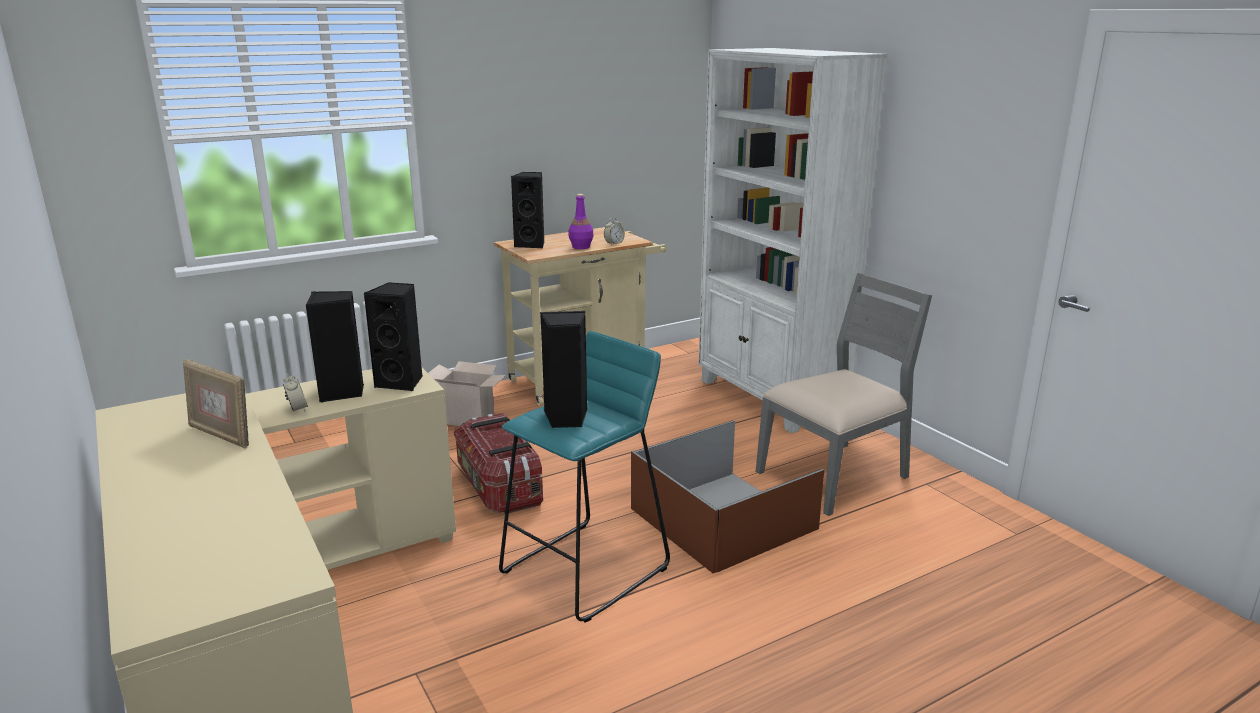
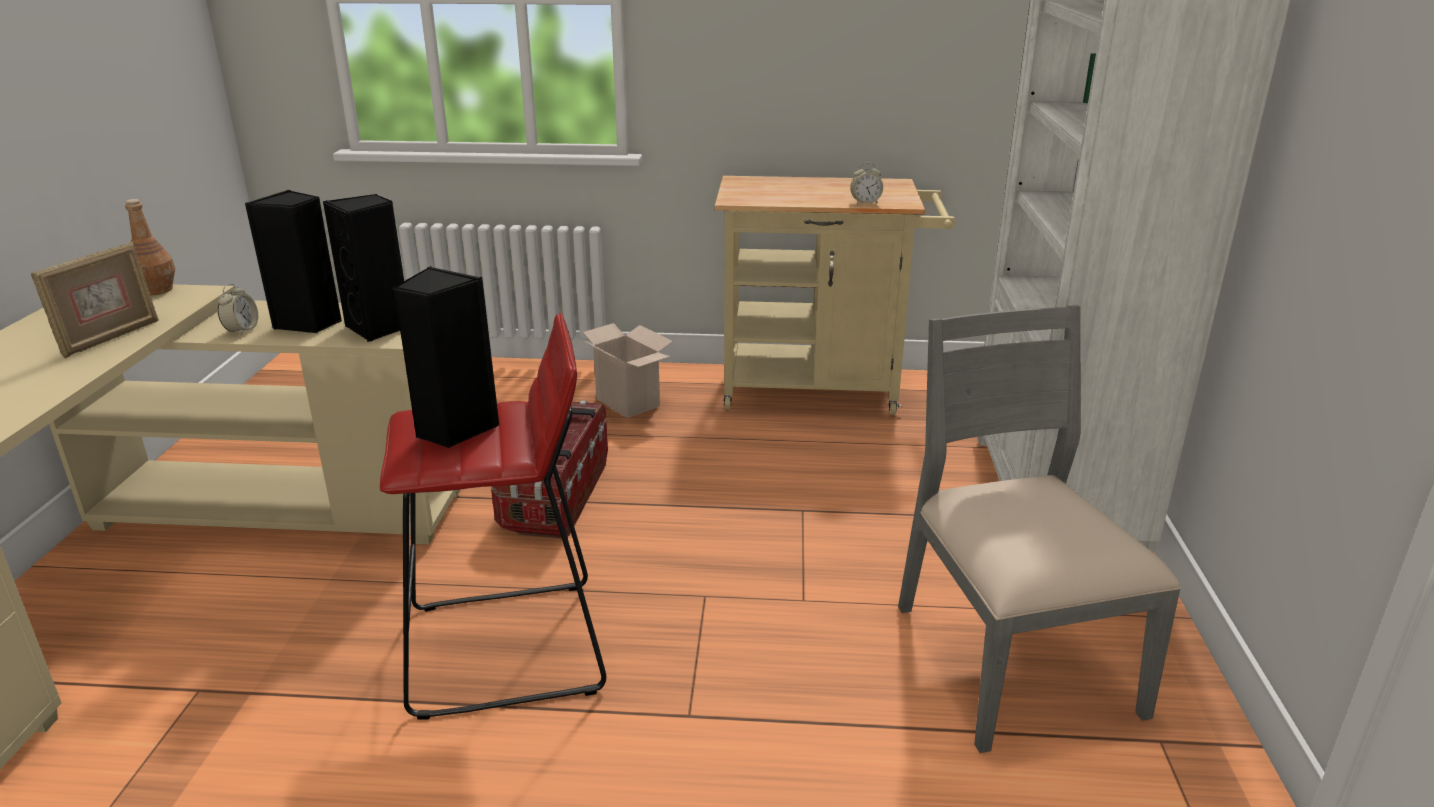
camera: 35 degrees right, 5 degrees up
(177, 400) = (156, 290): none -> brown bottle
(221, 435) = (109, 338): picture frame -> picture frame turned 135 degrees counterclockwise
(532, 244) = (758, 186): black speaker -> none
(580, 247) = (812, 200): purple bottle -> none
(586, 570) = (508, 648): turquoise stool -> red stool
(724, 520) = (757, 657): brown storage box -> none
(835, 475) = (1009, 658): grey chair -> grey chair turned 105 degrees counterclockwise

